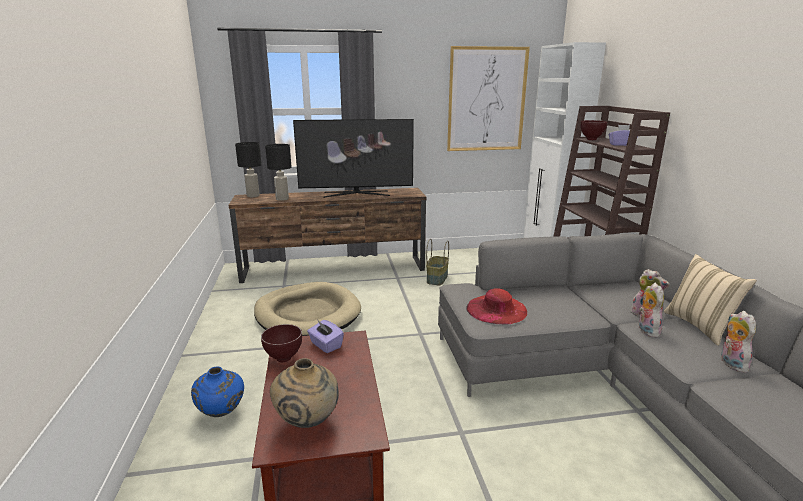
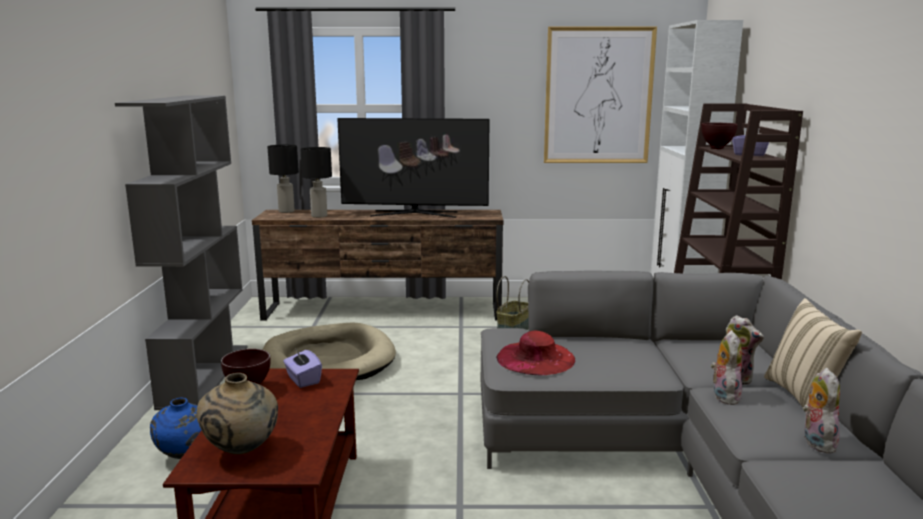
camera: 10 degrees right, 5 degrees down
(211, 336) = (204, 375): none -> grey bookcase

